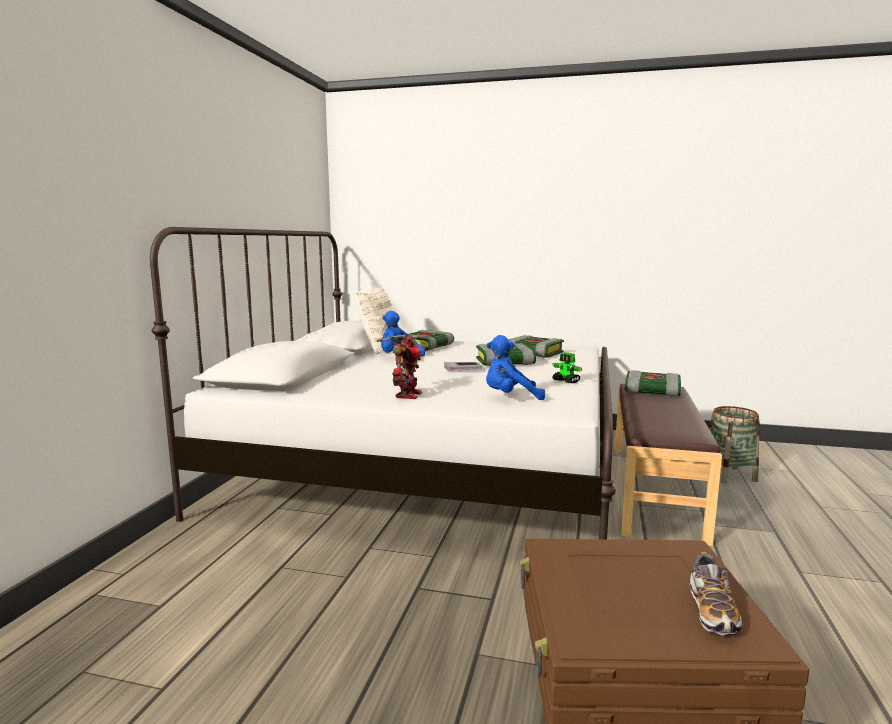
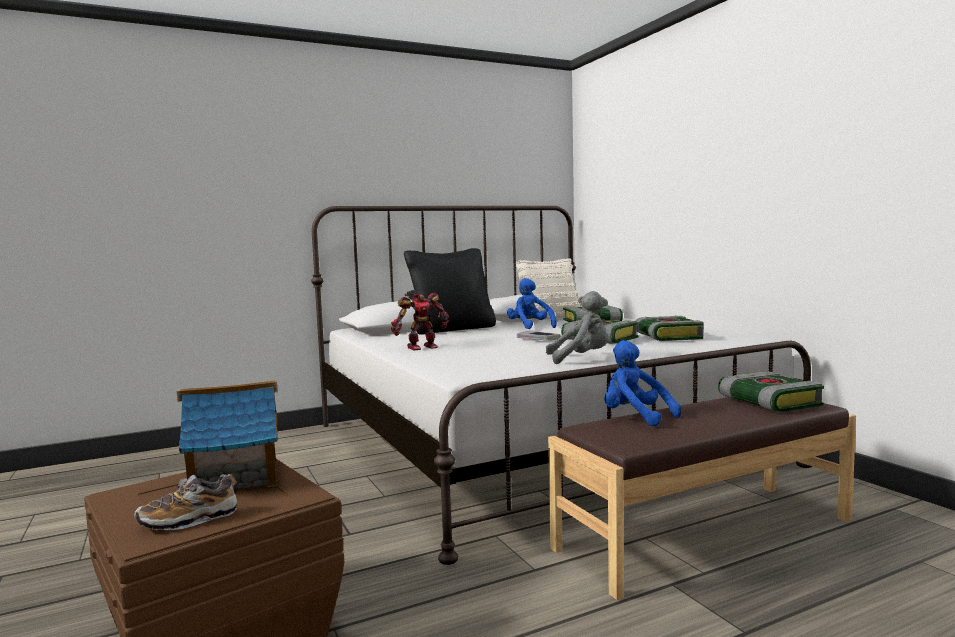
camera: 50 degrees right, 5 degrees down
(340, 371) = (452, 329): none -> black pillow
(510, 397) = (475, 360): blue plush toy -> blue plush toy (635, 417)
(566, 381) = (581, 359): toy robot -> grey plush toy
(599, 566) = (236, 477): none -> toy house
(729, 475) = (869, 564): basket -> none

